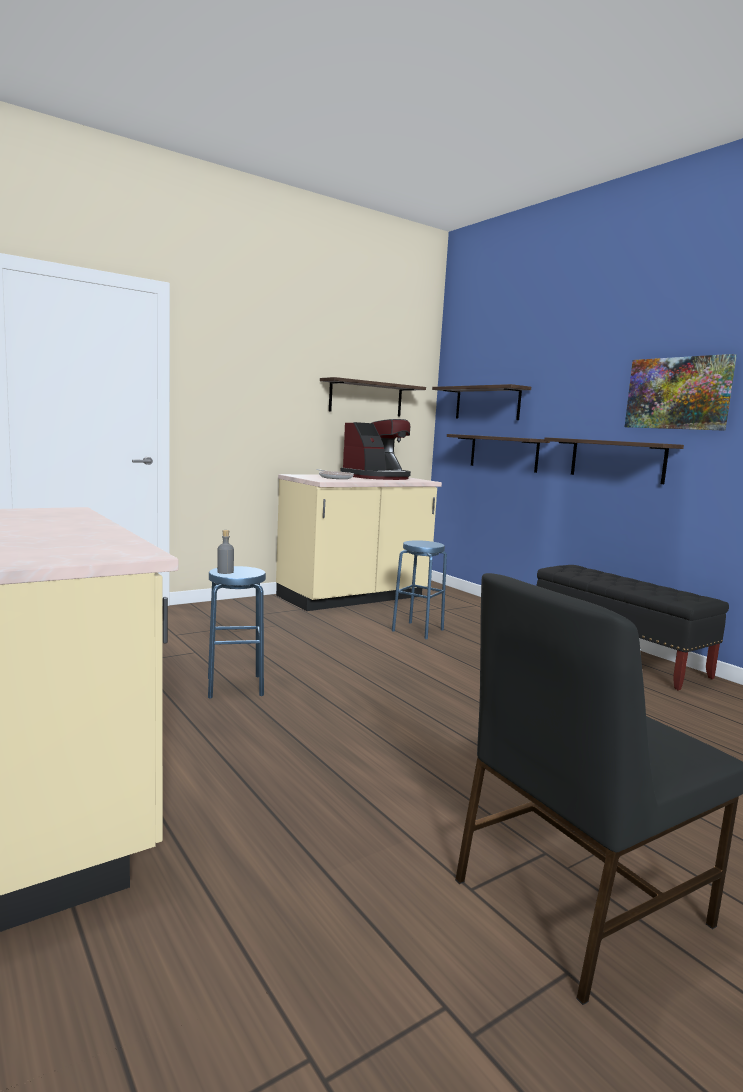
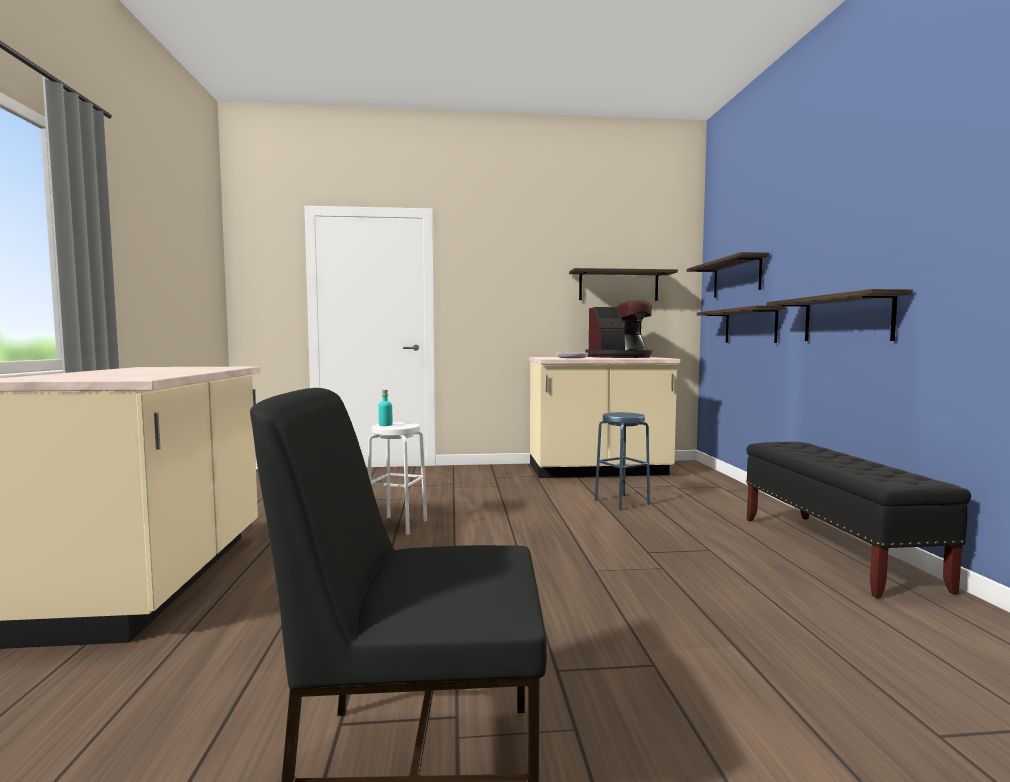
camera: 30 degrees right, 5 degrees down
(225, 572) = (385, 425): grey bottle -> turquoise bottle
(235, 686) = (397, 525): blue stool -> white stool
(678, 393) = (903, 228): picture -> none

